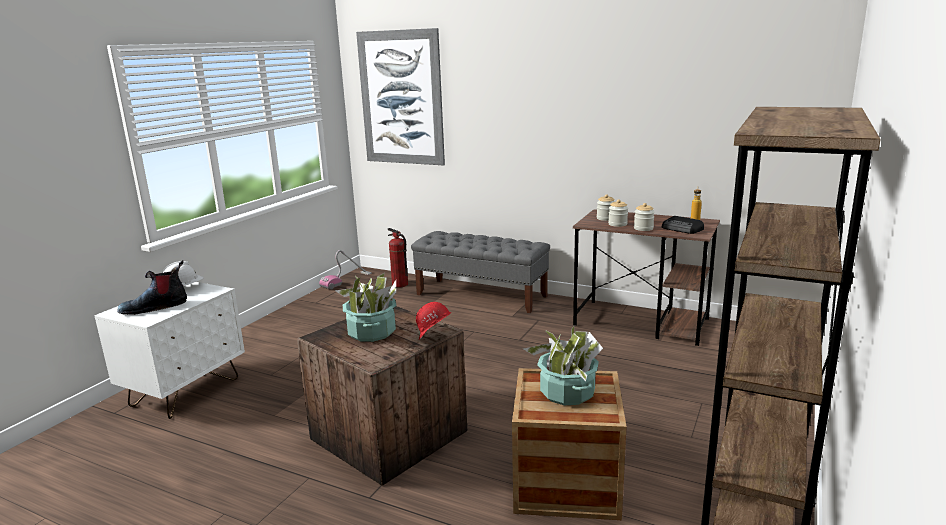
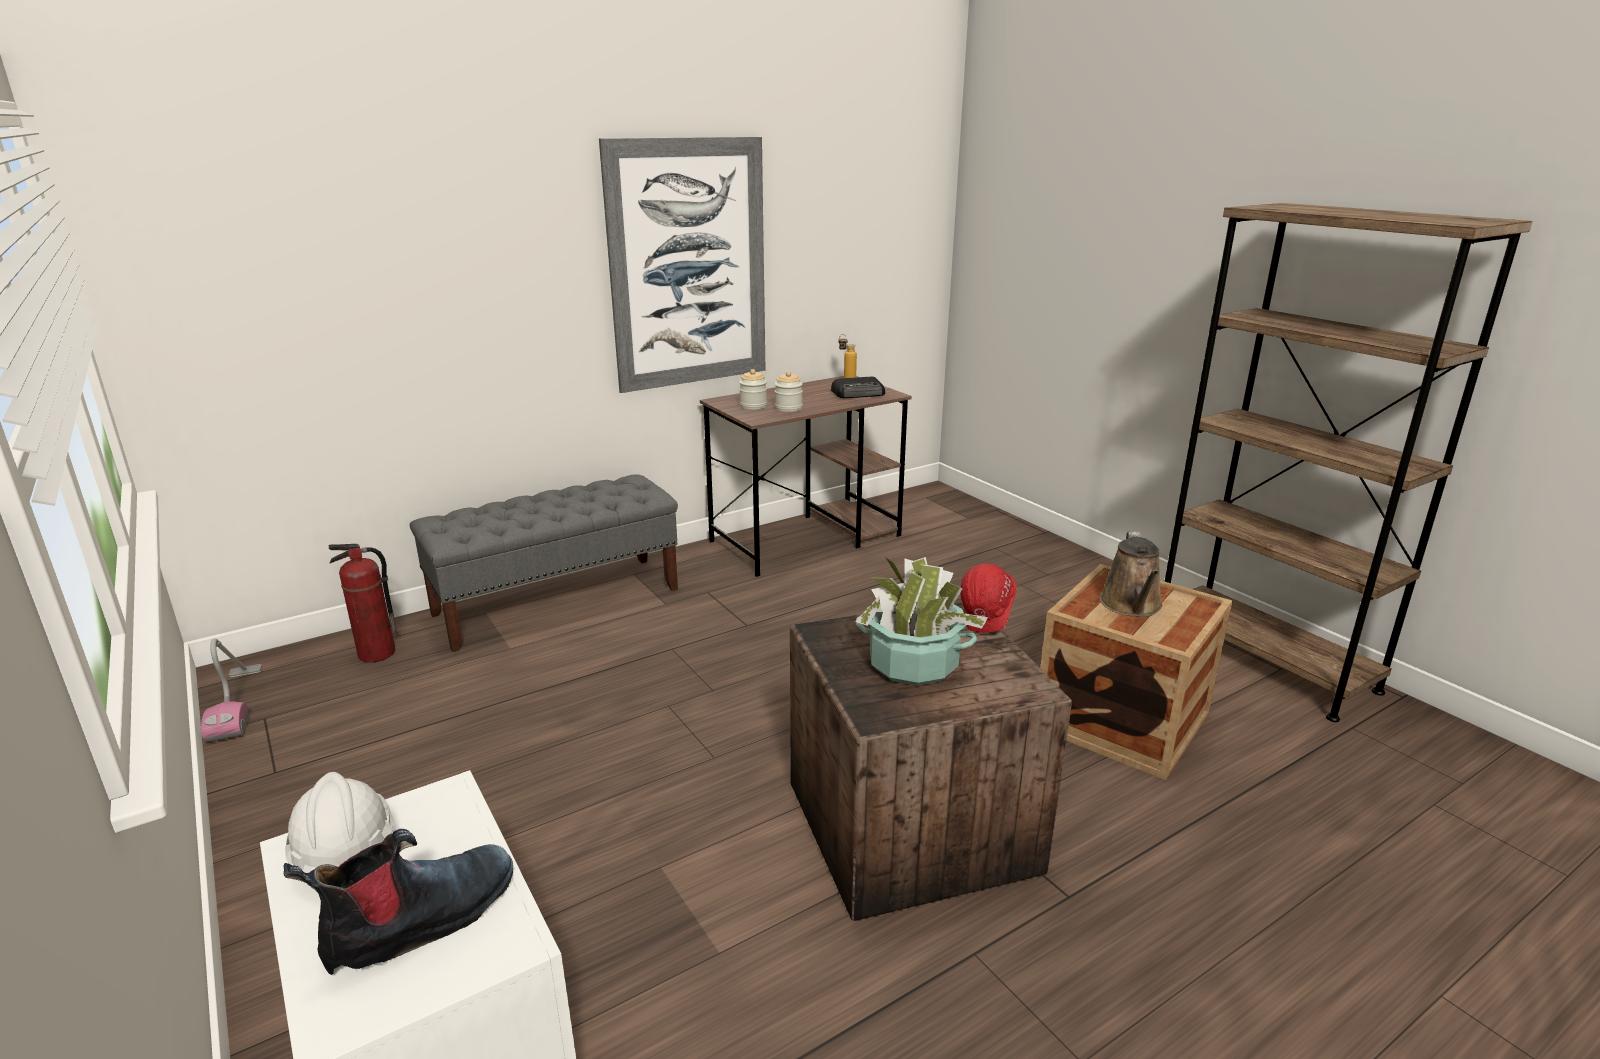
camera: 60 degrees left, 5 degrees up
(155, 307) = (421, 921): boot -> boot turned 135 degrees counterclockwise
(401, 98) = (271, 251): picture -> picture (689, 265)
(567, 393) = (1131, 606): potted plant -> brown watering can
(643, 228) = (826, 404): jar -> none

